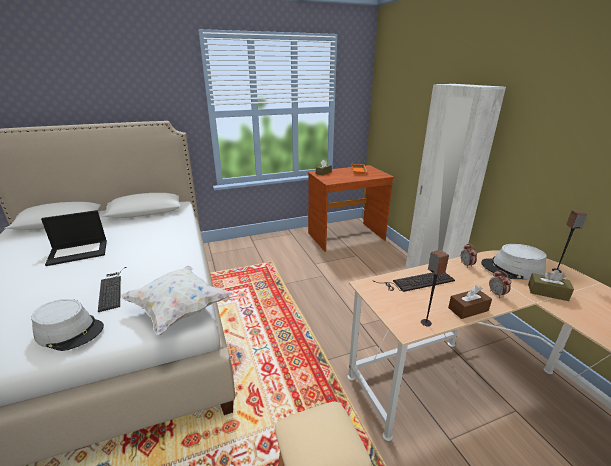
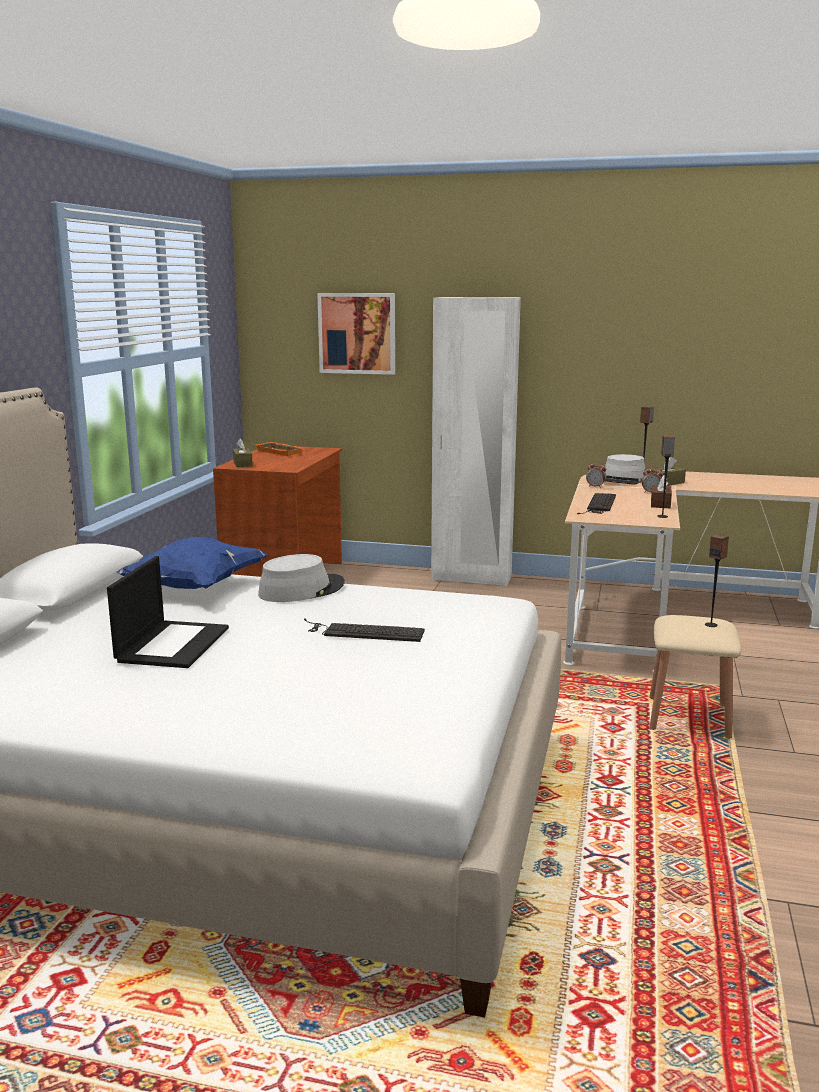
camera: 55 degrees left, 10 degrees down
(70, 331) = (447, 657): grey hat -> grey hat (301, 590)
(164, 229) = (195, 587): none -> blue pillow
(179, 310) = (479, 605): white pillow -> none
(325, 449) = (711, 625): none -> speaker
(413, 106) = (357, 333): none -> picture

